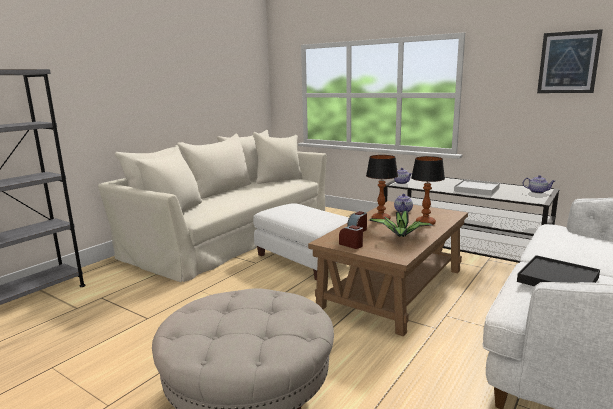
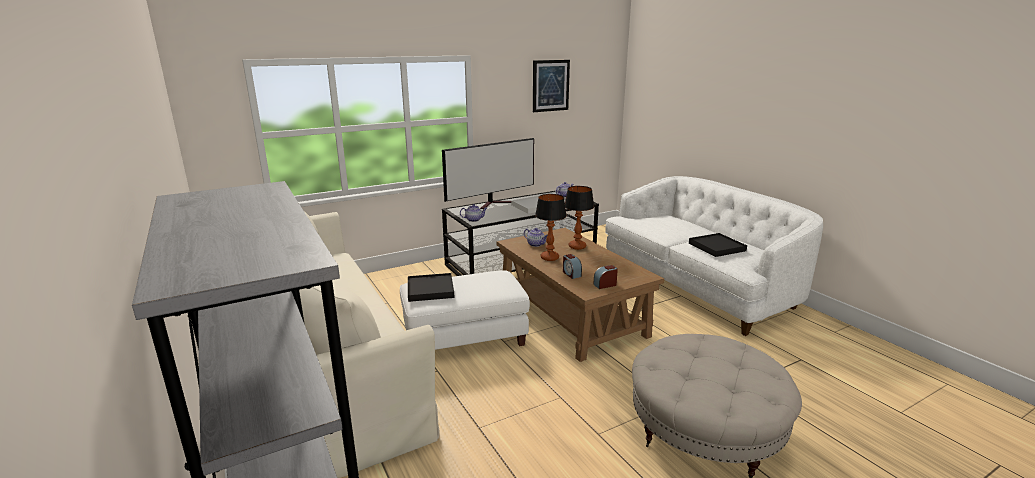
camera: 65 degrees left, 5 degrees up
(287, 208) = (430, 289): none -> black tray
(401, 236) = (600, 262): potted plant -> none
(453, 180) = (494, 203): none -> television

